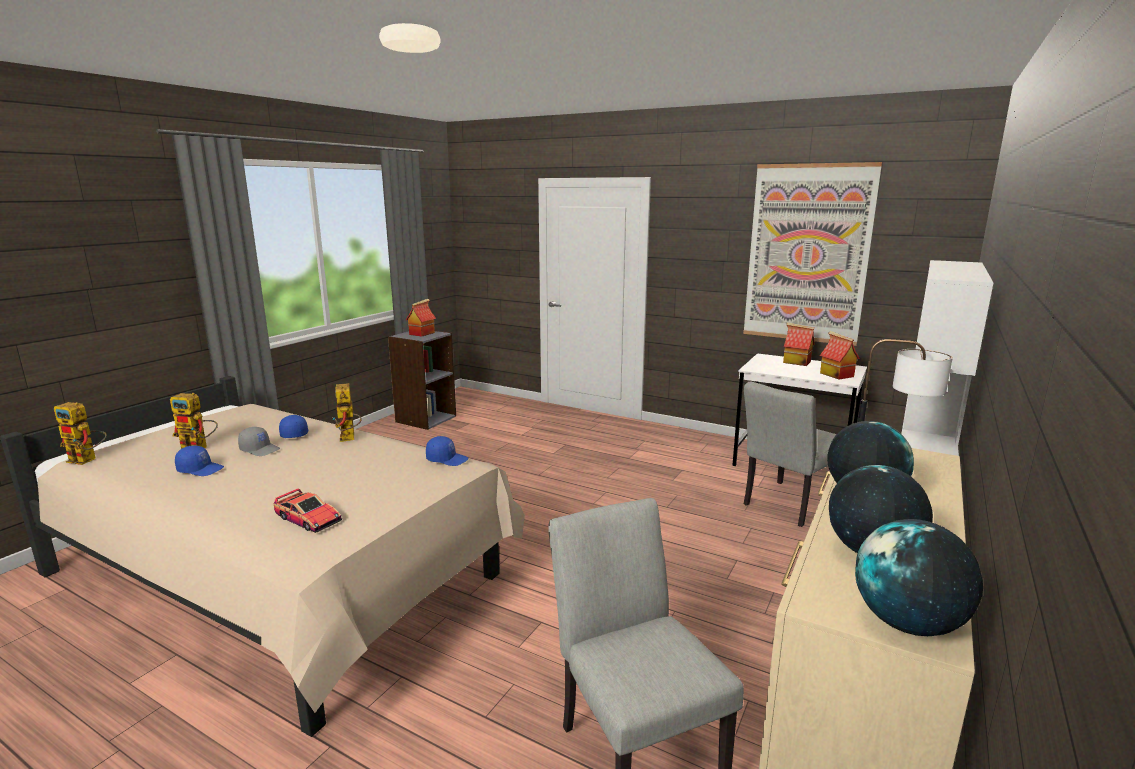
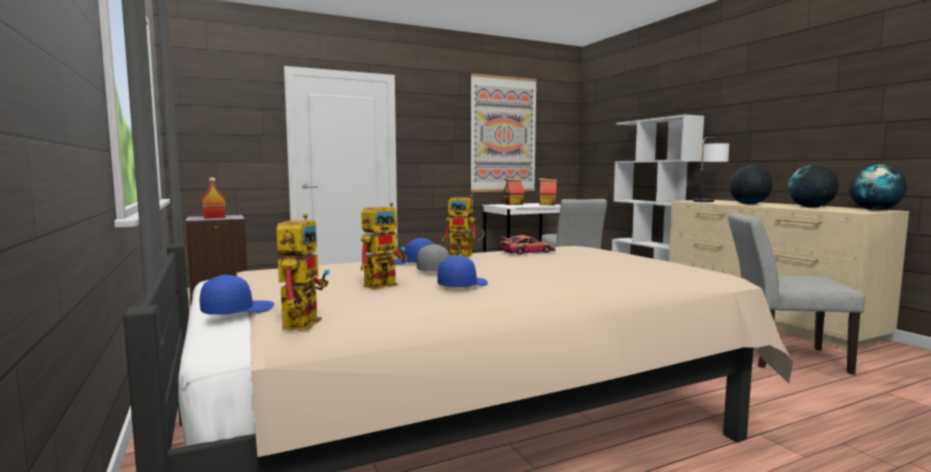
camera: 55 degrees left, 10 degrees down
(88, 460) = (301, 321): toy robot -> toy robot turned 45 degrees counterclockwise
(308, 519) = (644, 270): toy car -> toy car (528, 252)
(447, 459) = (561, 247): blue cap -> blue cap (237, 311)

